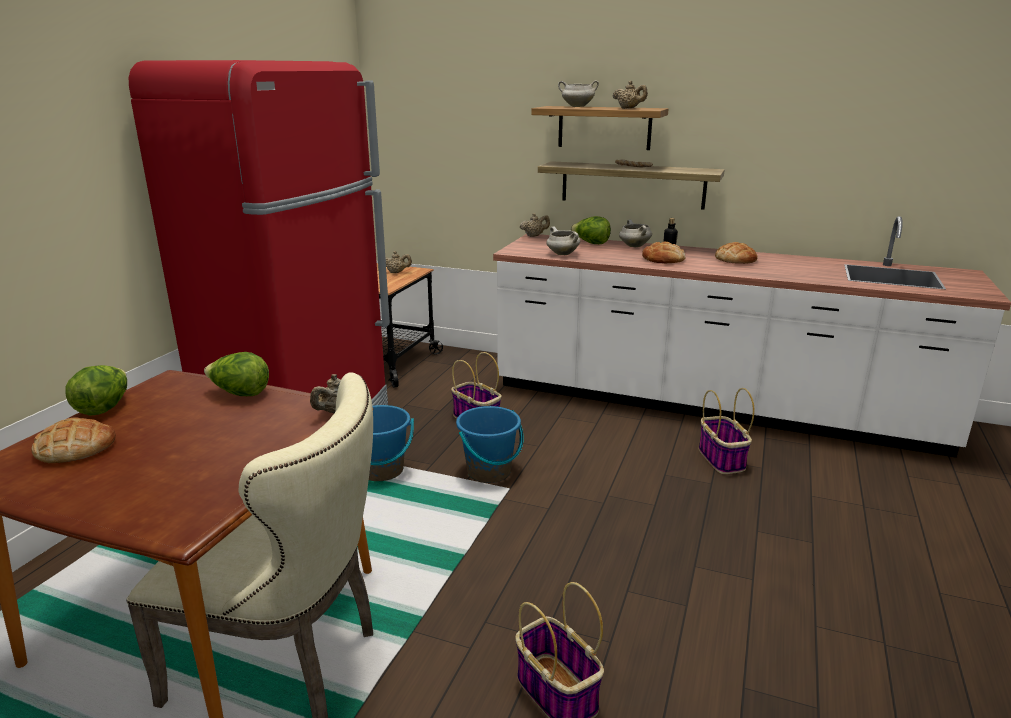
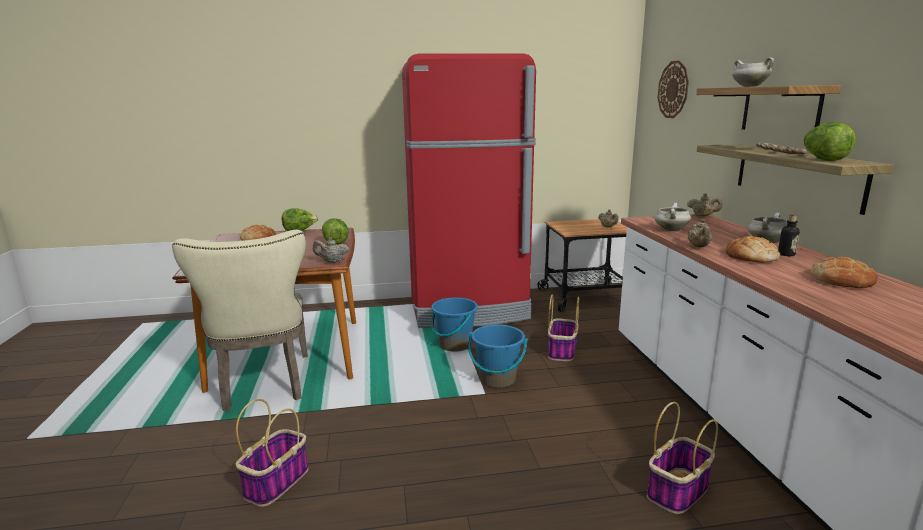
camera: 60 degrees right, 5 degrees down
(438, 104) = (673, 89): none -> wall clock
(591, 243) = (730, 231): lettuce -> lettuce (823, 160)
(629, 108) = (778, 85): beige teapot -> beige teapot (699, 247)

